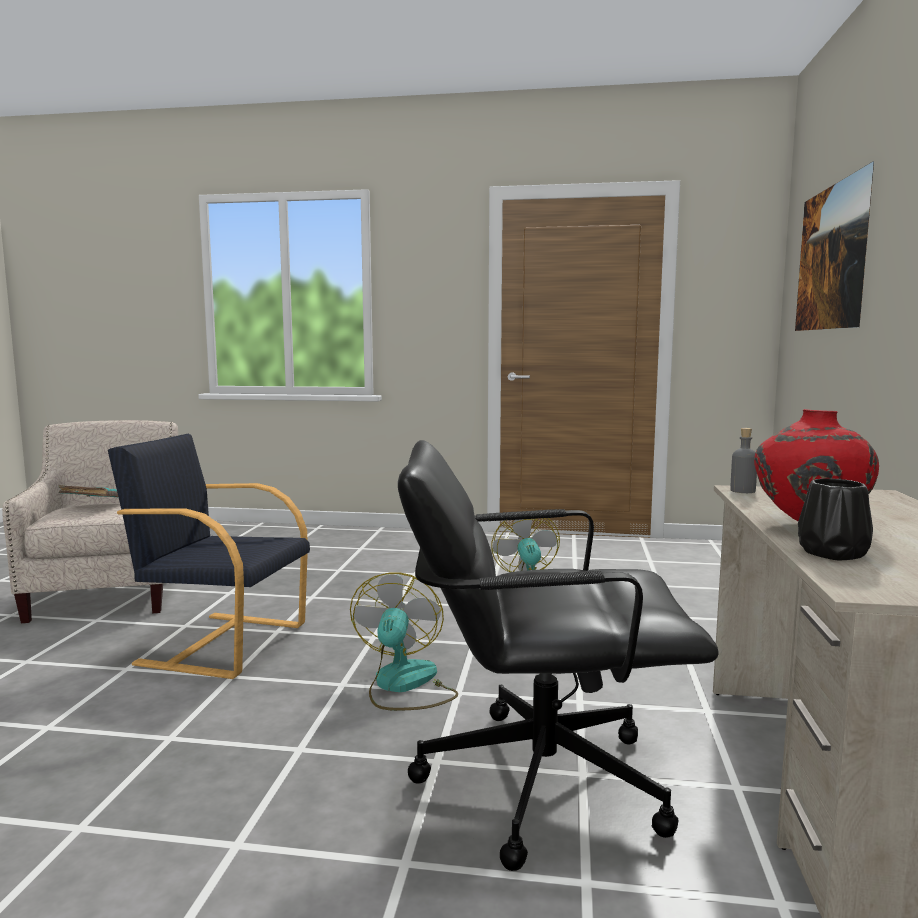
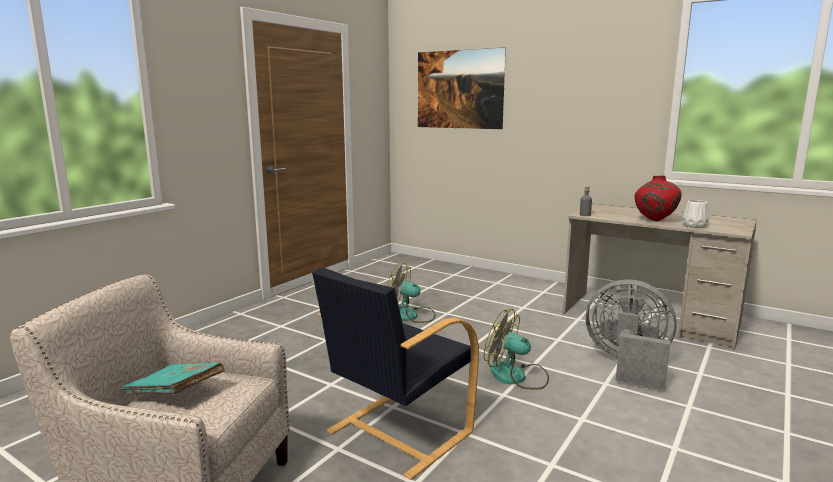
camera: 65 degrees left, 5 degrees up
(538, 780) = (628, 365): black office chair -> grey fan
(834, 553) = (695, 226): black vase -> white vase

